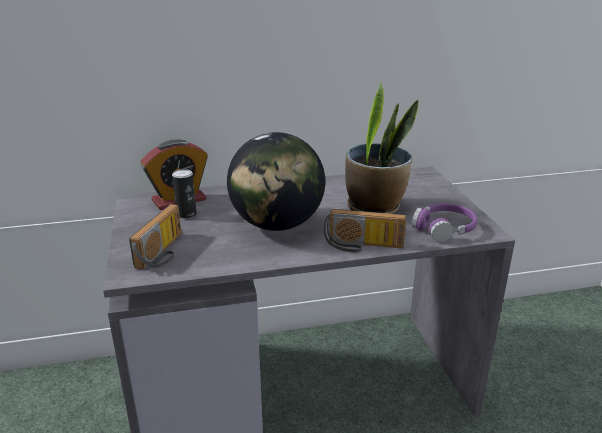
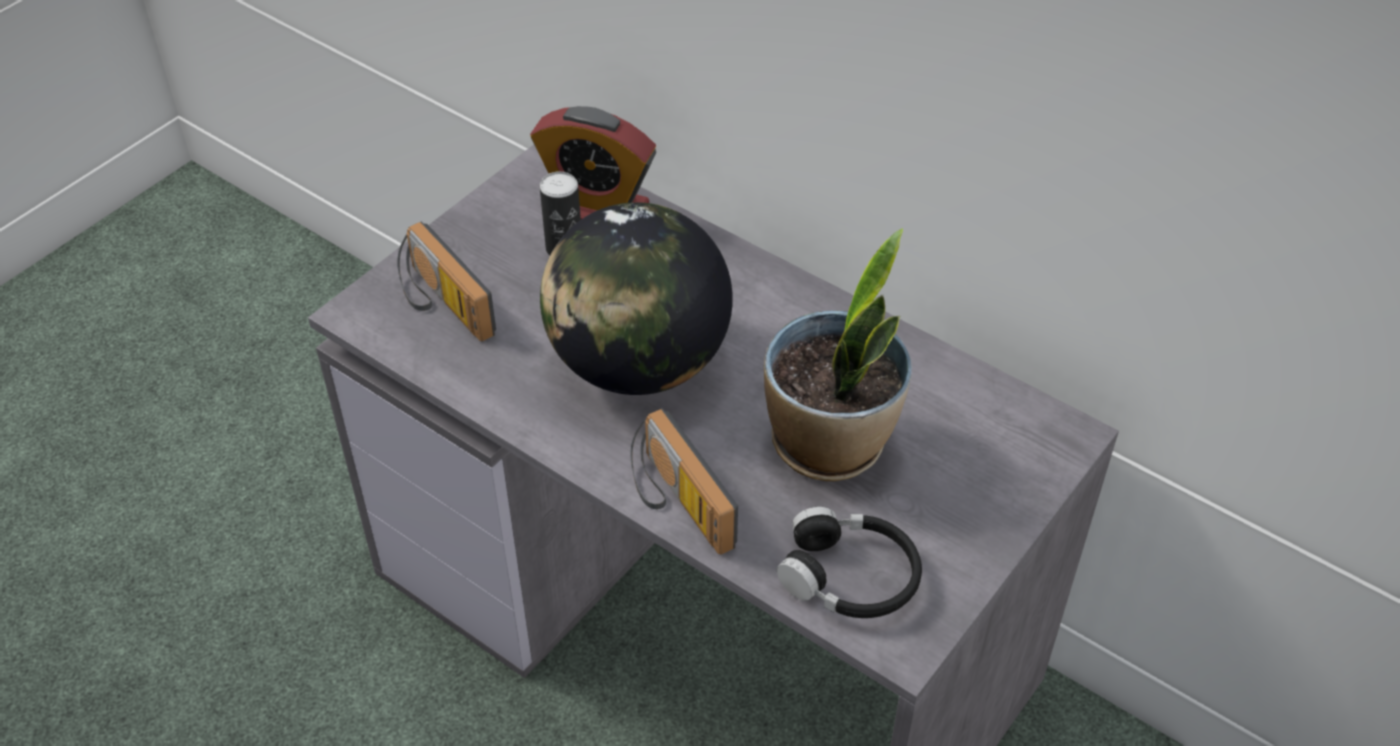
camera: 50 degrees right, 20 degrees up
(164, 252) = (440, 304): radio -> radio turned 75 degrees clockwise
(444, 229) = (850, 577): purple headphones -> black headphones

